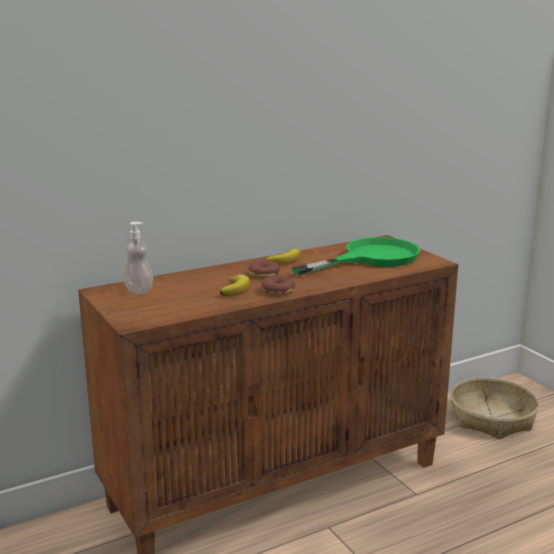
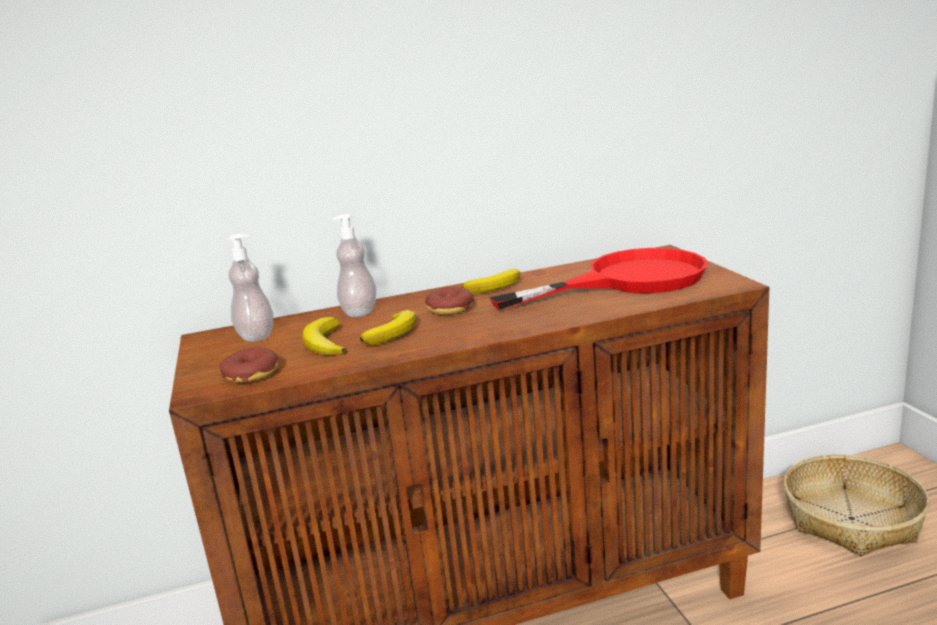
camera: 15 degrees right, 0 degrees up
(193, 295) = (325, 343): none -> banana
(201, 275) = (359, 312): none -> soap dispenser
(278, 290) = (454, 335): donut -> donut (251, 374)
(370, 258) = (627, 280): green frying pan -> red frying pan

